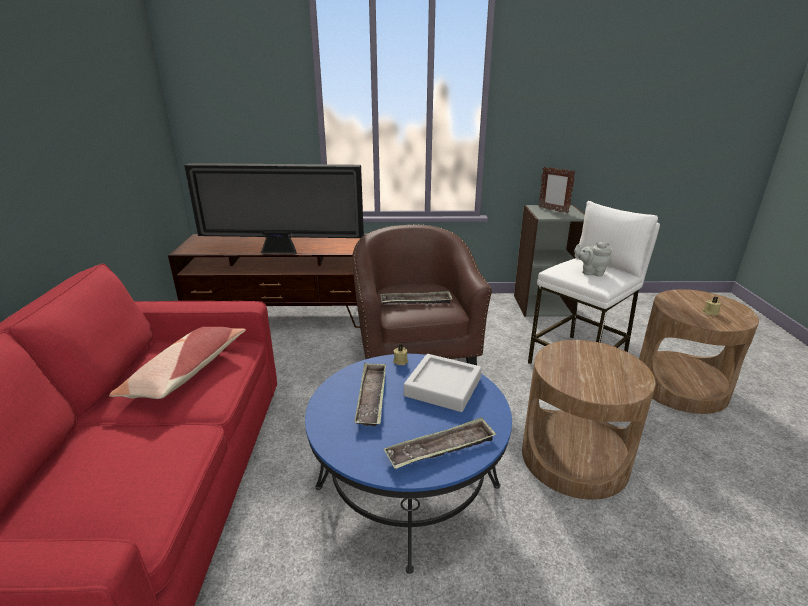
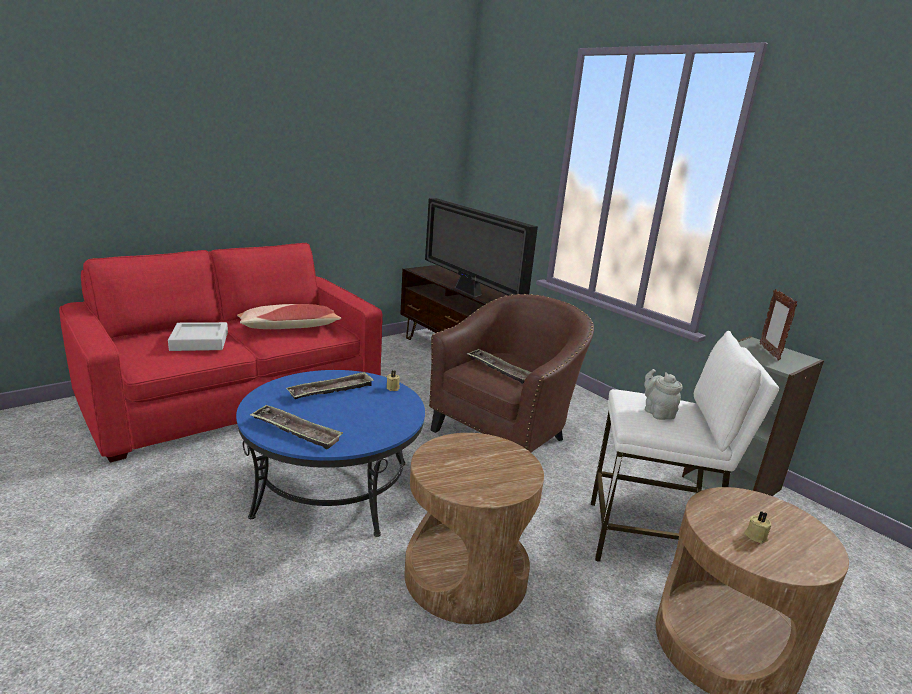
camera: 50 degrees right, 5 degrees down
(443, 387) = (377, 413): grey tray -> grey tray (199, 341)

